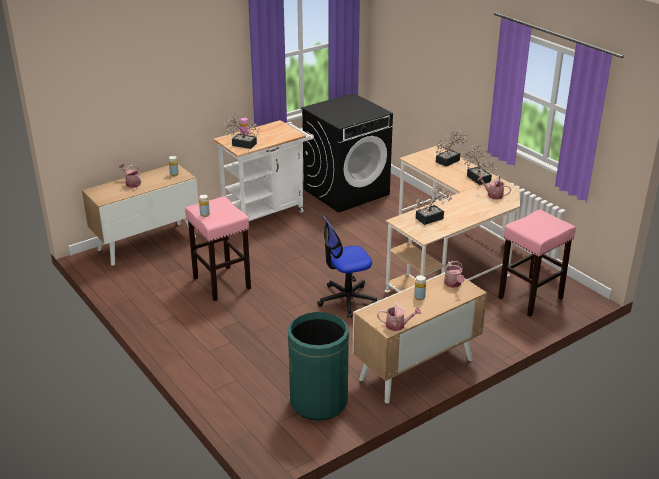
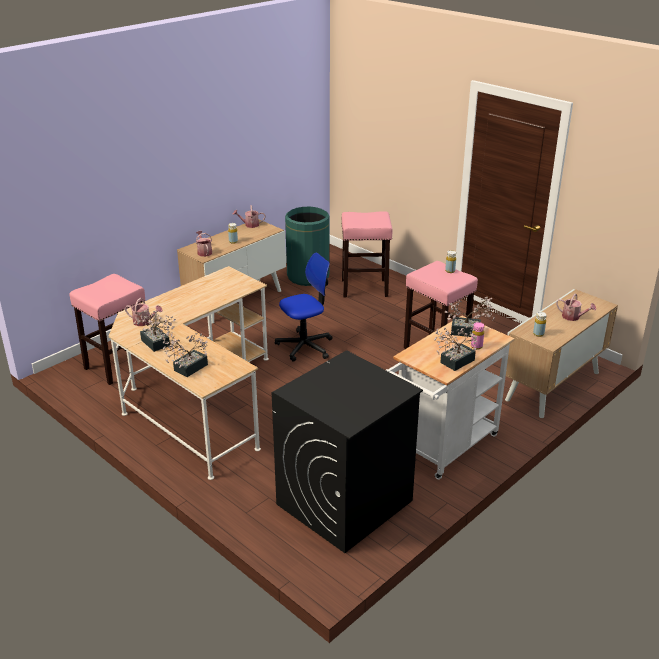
camera: 170 degrees right, 0 degrees up
(252, 371) = (365, 288): none -> pink stool
(432, 217) = (218, 290): potted plant -> potted plant (454, 362)

